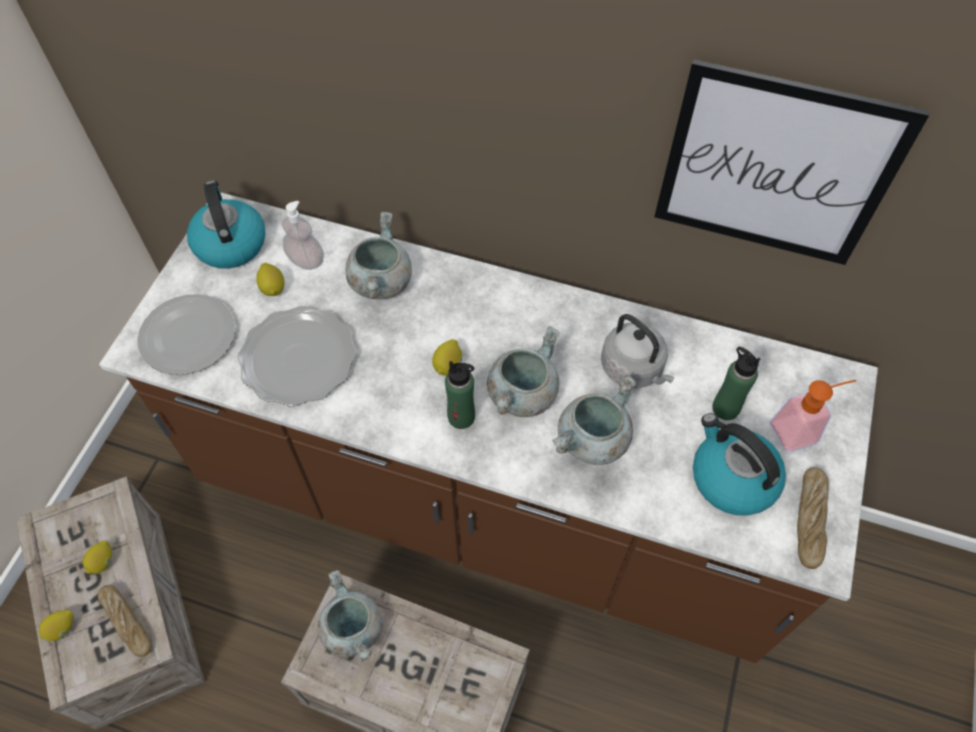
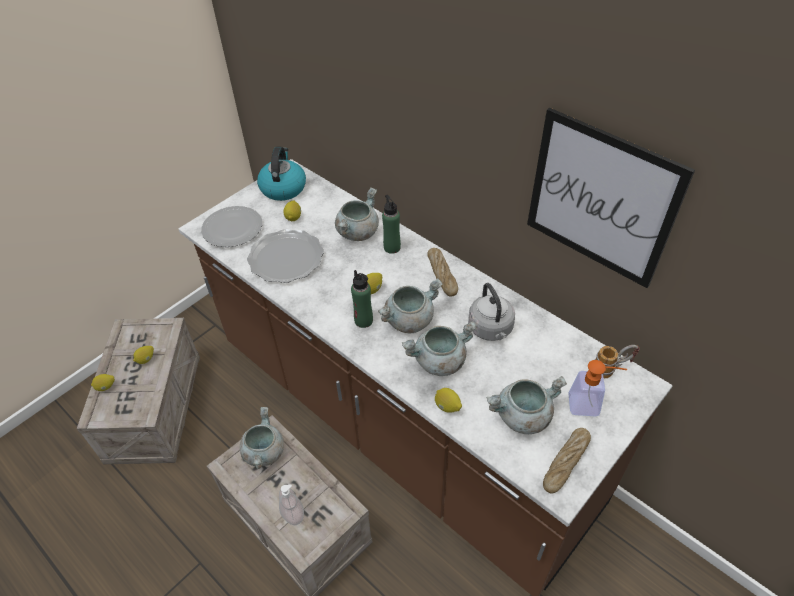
camera: 25 degrees right, 10 degrees down
(127, 622) = (141, 397): bread -> bread (442, 275)
(306, 260) = (320, 208): soap dispenser -> soap dispenser (293, 514)
(634, 501) = (447, 406): none -> lemon
(725, 408) = (542, 373): green bottle -> green bottle (392, 247)
(731, 478) = (522, 417): kettle -> grey cooking pot
(802, 371) = (612, 368): none -> mug

